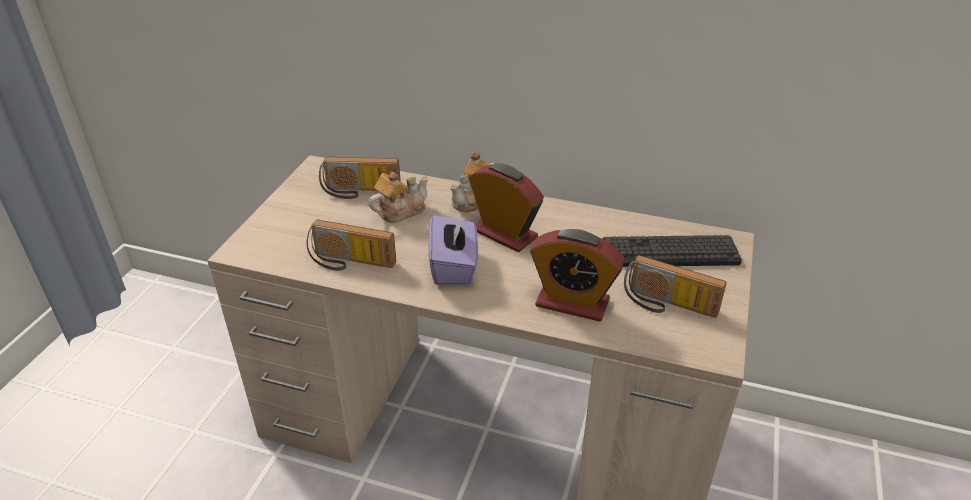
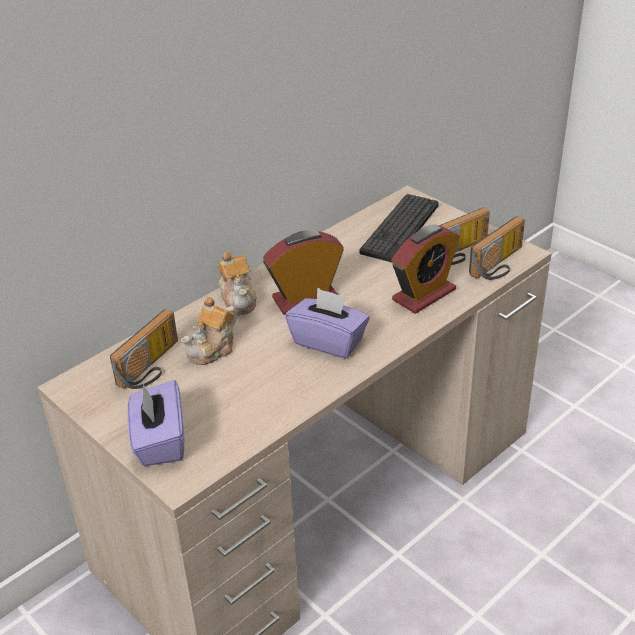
camera: 60 degrees left, 0 degrees up
(277, 226) = (159, 441): none -> purple tissue box
(349, 263) = (269, 404): radio -> radio (500, 265)
(400, 211) = (213, 349): teapot -> teapot turned 135 degrees counterclockwise

